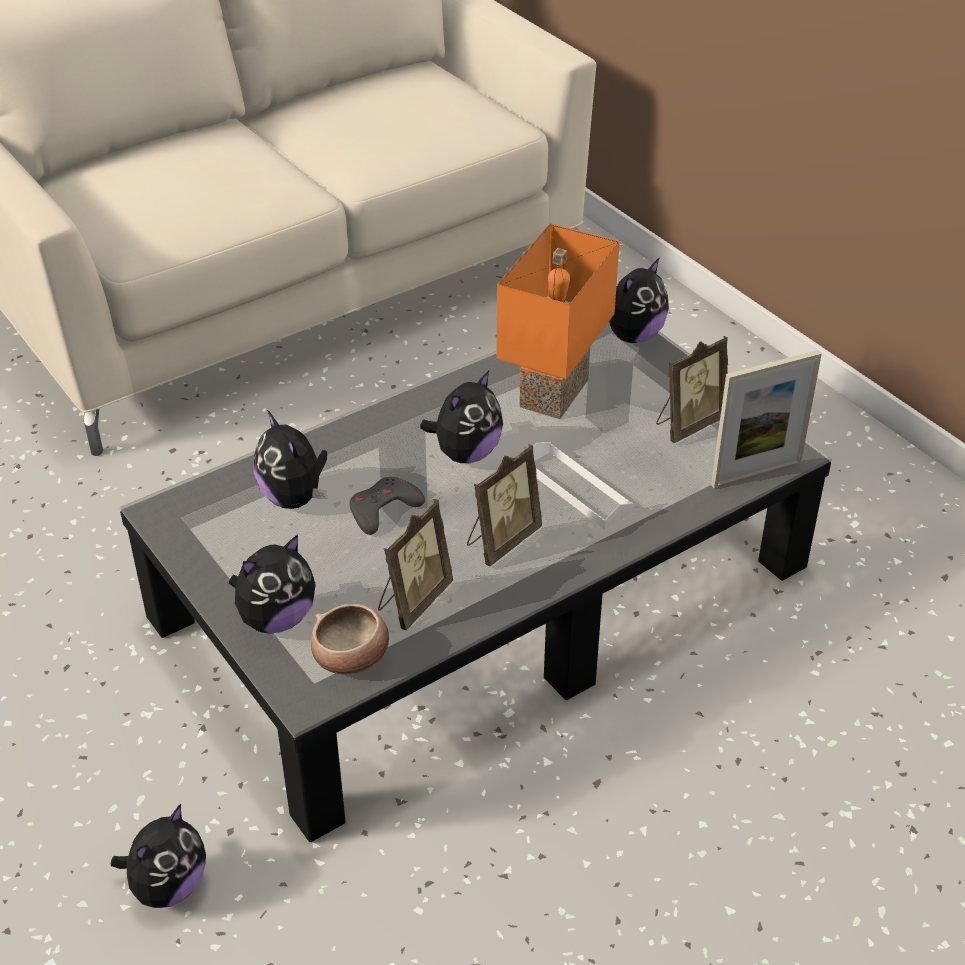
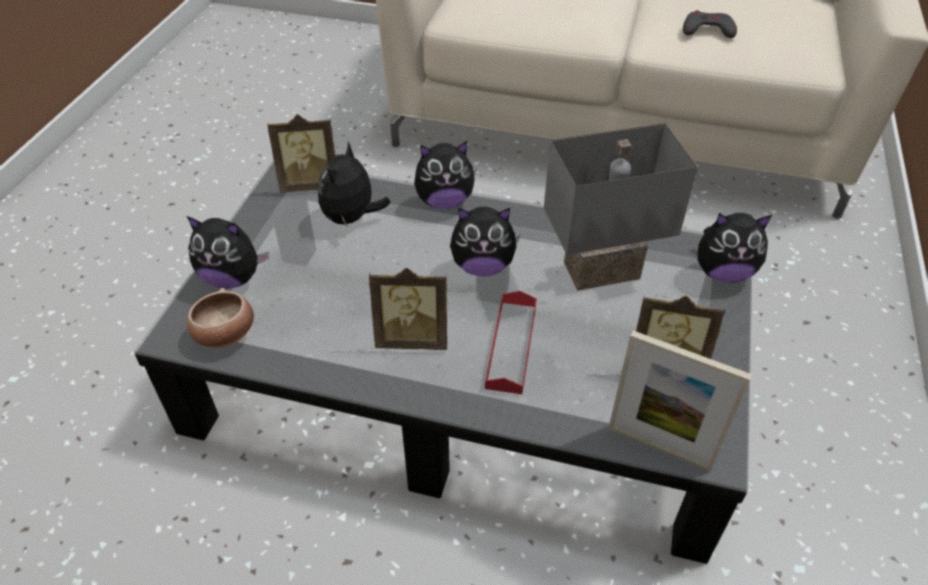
camera: 50 degrees right, 5 degrees up
(168, 886) = (98, 391): plush toy -> plush toy (444, 201)
(383, 510) = (382, 262): grey game controller -> grey game controller (707, 30)
(413, 601) = (307, 330): picture frame -> picture frame (310, 184)
(557, 395) = (601, 273): orange table lamp -> grey table lamp
(576, 489) = (511, 345): white tray -> red tray

